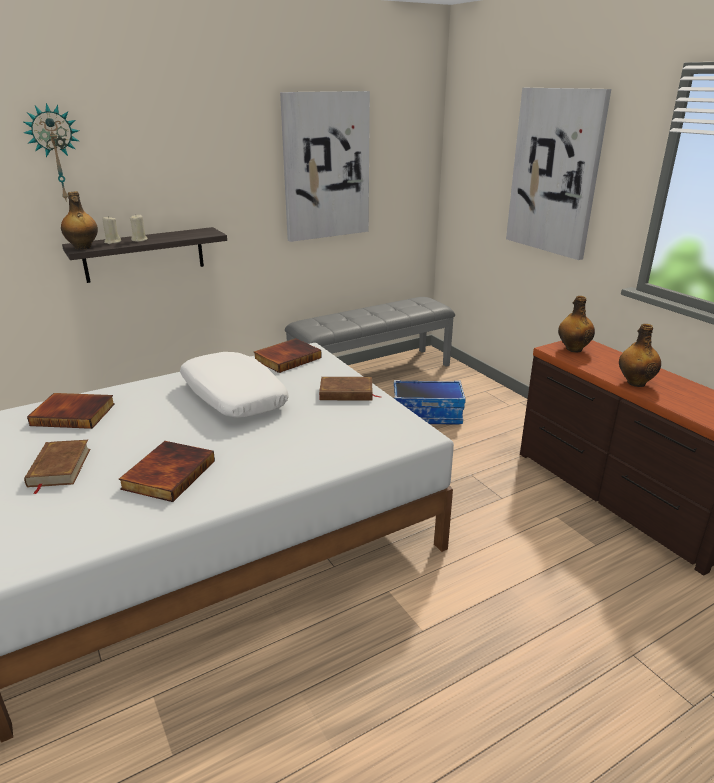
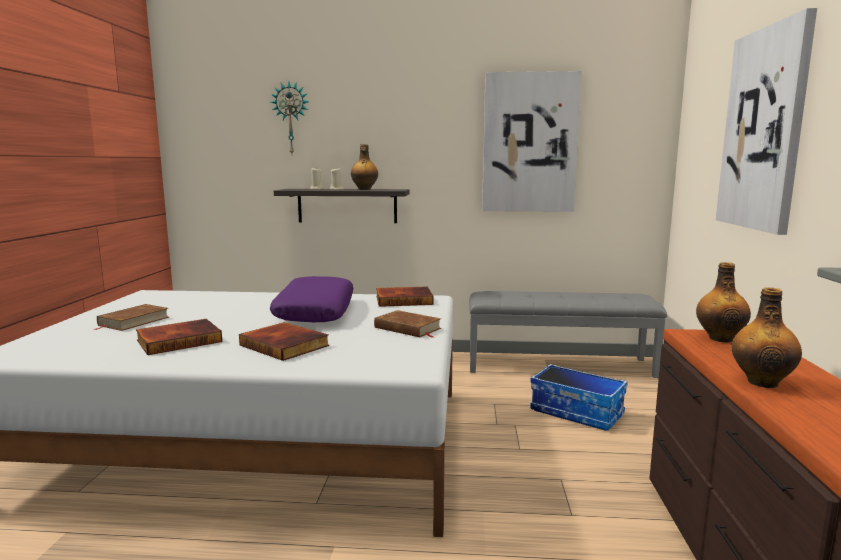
camera: 35 degrees right, 15 degrees down
(74, 414) = (201, 299): book -> book (286, 345)
(83, 248) = (290, 189): bottle -> bottle (364, 189)
(233, 396) = (315, 312): white pillow -> purple pillow

